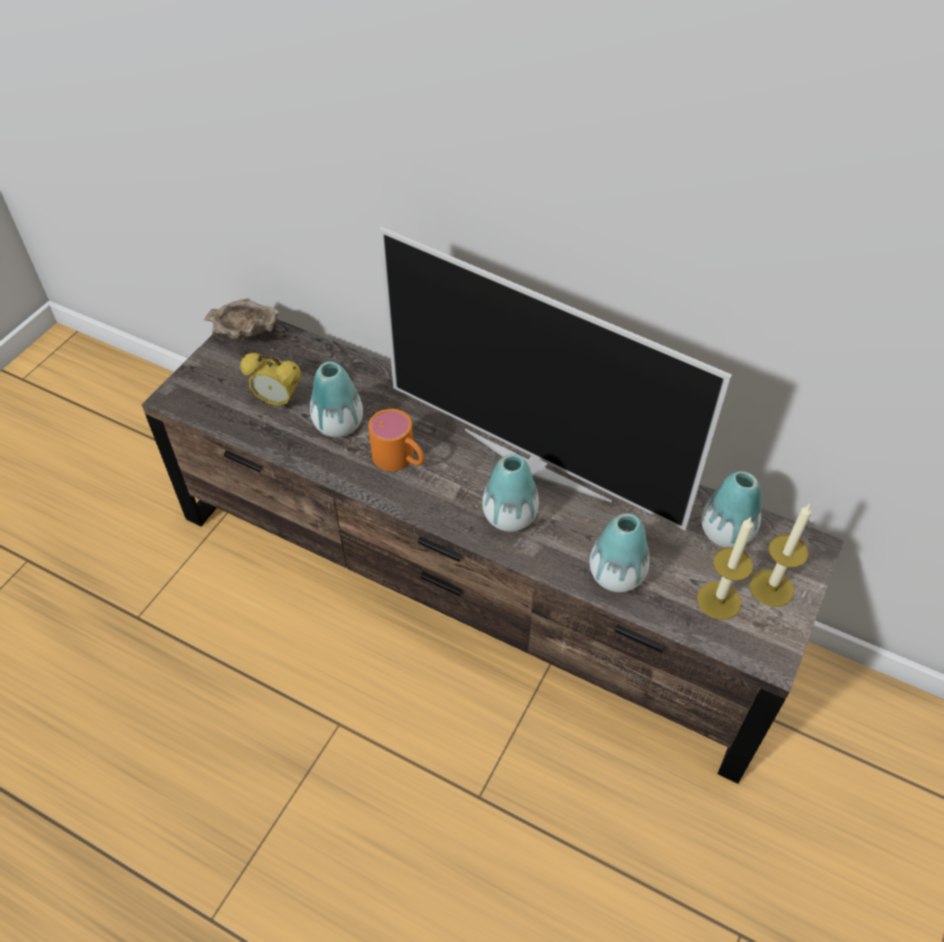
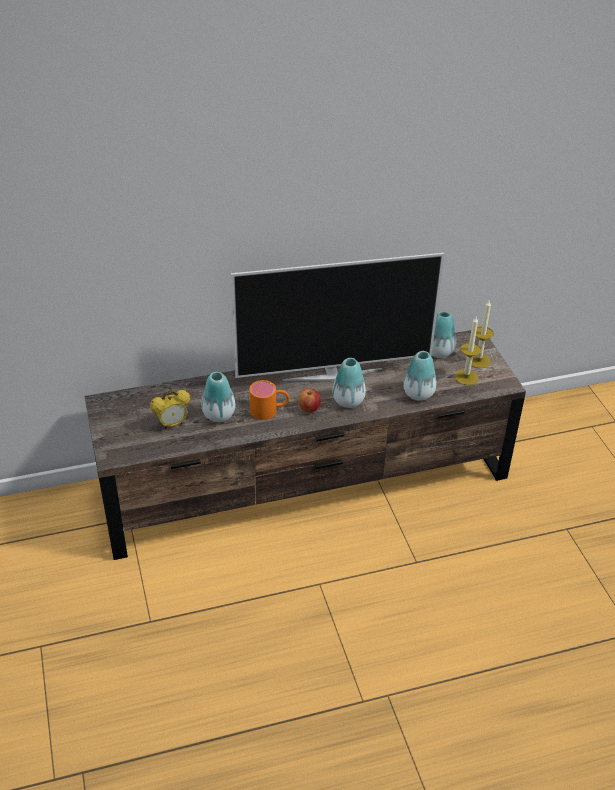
camera: 45 degrees left, 10 degrees down
(247, 336) = (111, 407): beige bowl -> none
(448, 492) = (309, 409): none -> apple

